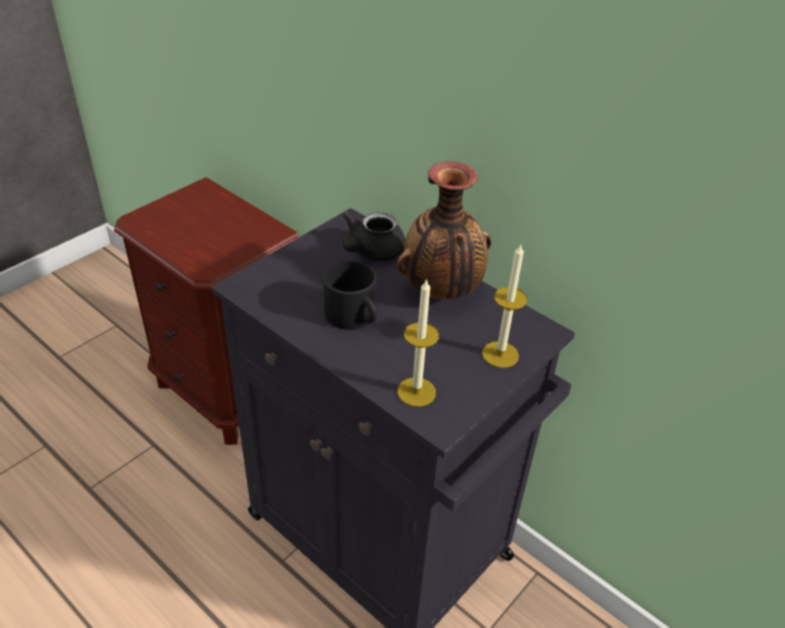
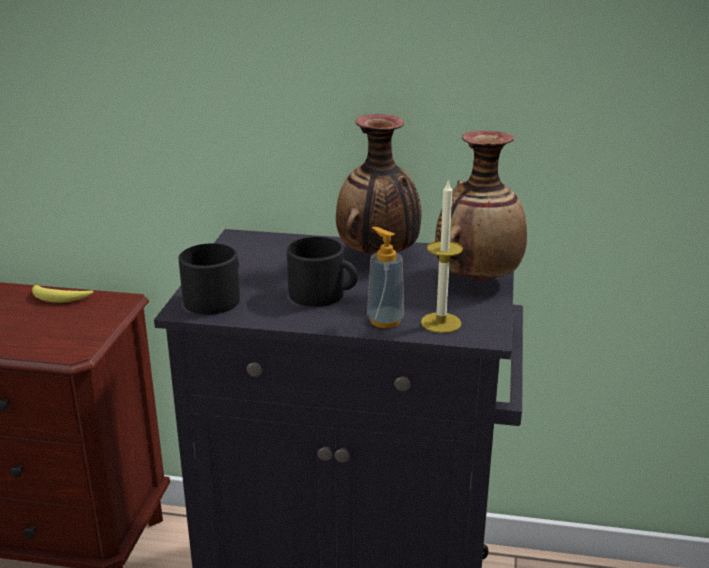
camera: 30 degrees left, 15 degrees down
(237, 213) = (60, 298): none -> banana
(272, 284) = (216, 298): none -> black mug
(371, 252) = (284, 251): black teapot -> none
(373, 368) = (385, 320): none -> soap dispenser
(500, 354) = (476, 279): candle -> vase

